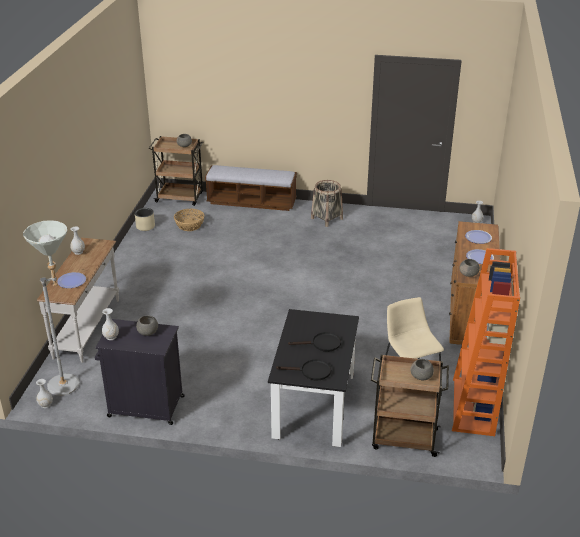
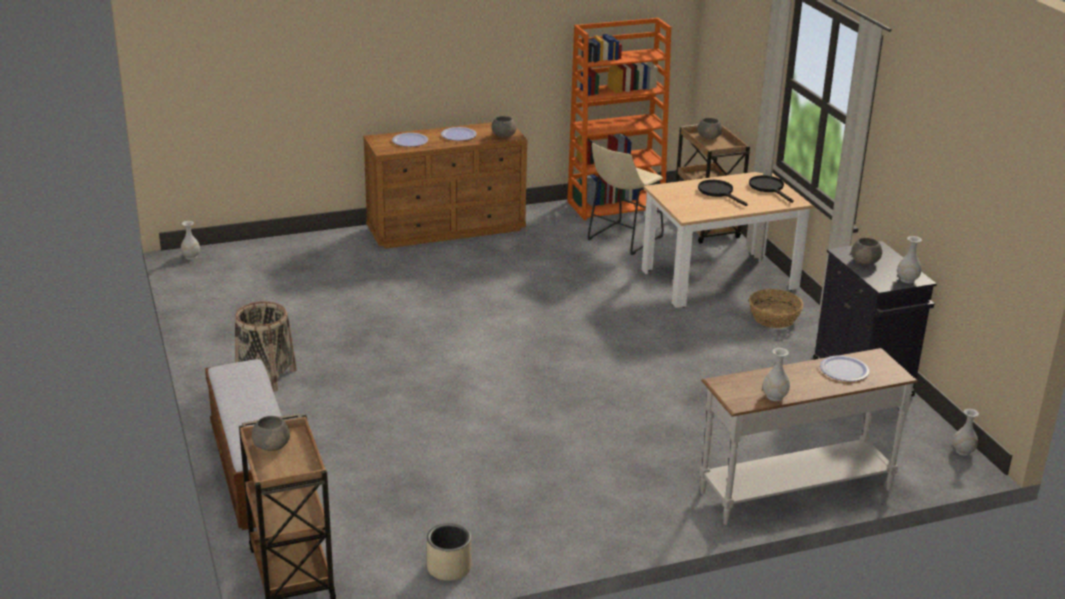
camera: 120 degrees left, 5 degrees down
(70, 383) = (906, 450): grey floor lamp -> none
(189, 225) = (400, 513): basket -> basket (774, 318)
(314, 405) = (719, 280): black dining table -> beige dining table

